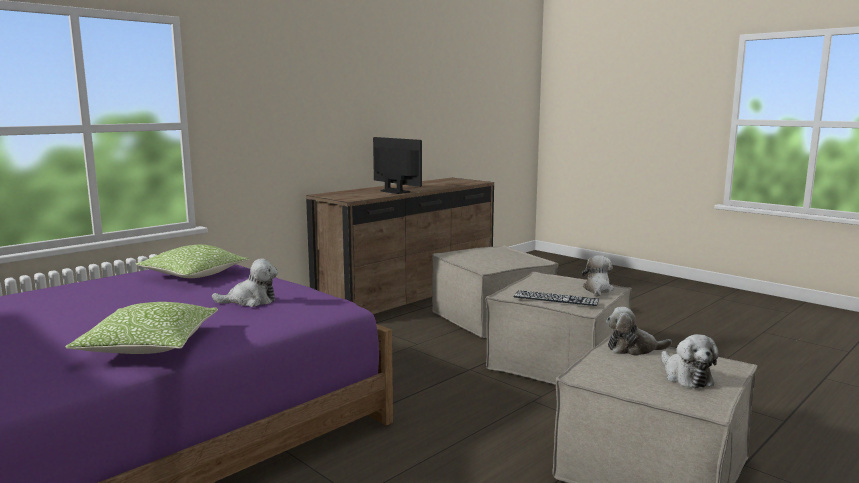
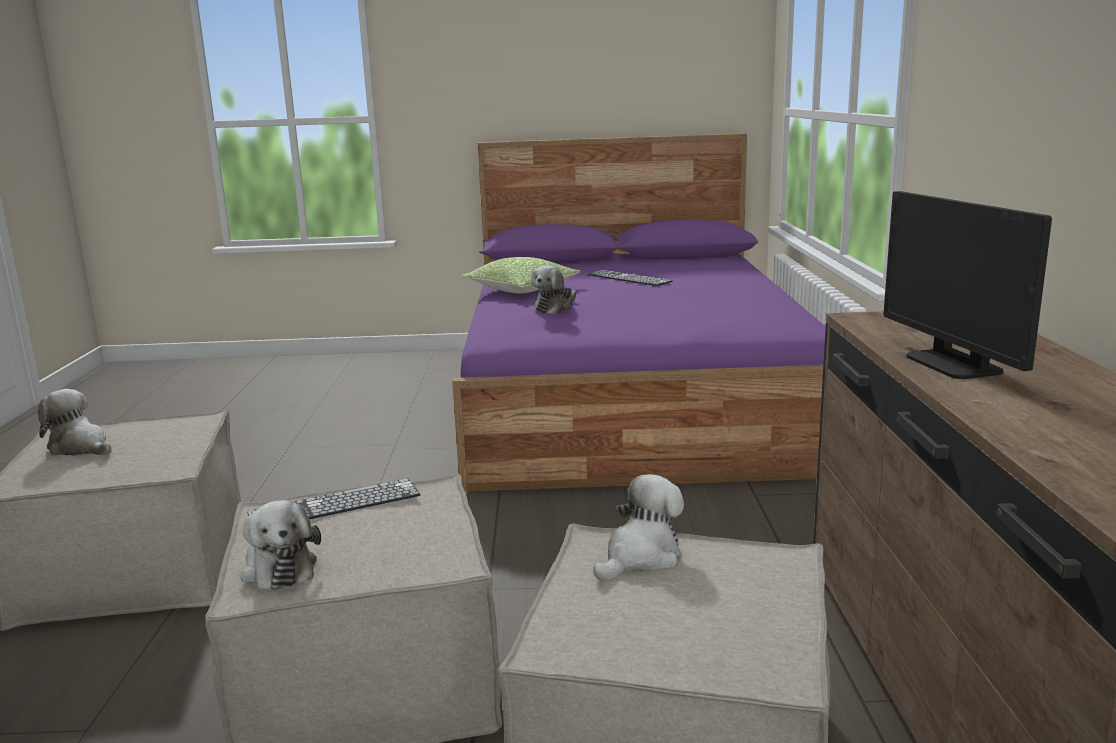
camera: 135 degrees right, 5 degrees up
(57, 322) = (629, 278): none -> keyboard
(194, 275) = (724, 313): pillow -> none
(395, 191) = (953, 364): monitor -> monitor turned 75 degrees clockwise
(633, 349) = (153, 462): plush toy -> plush toy (641, 557)

